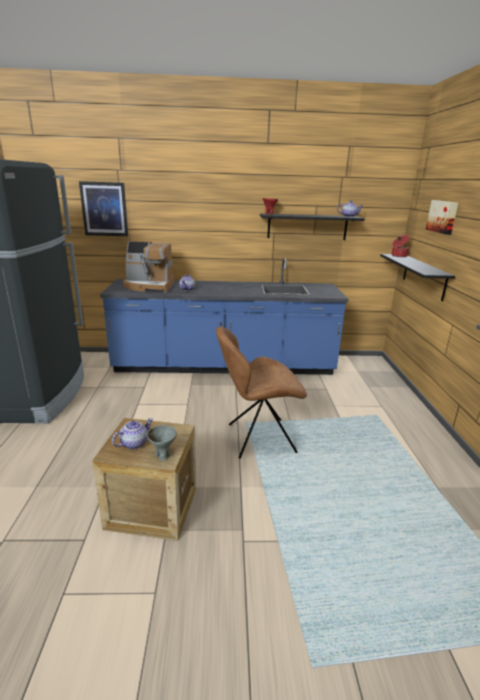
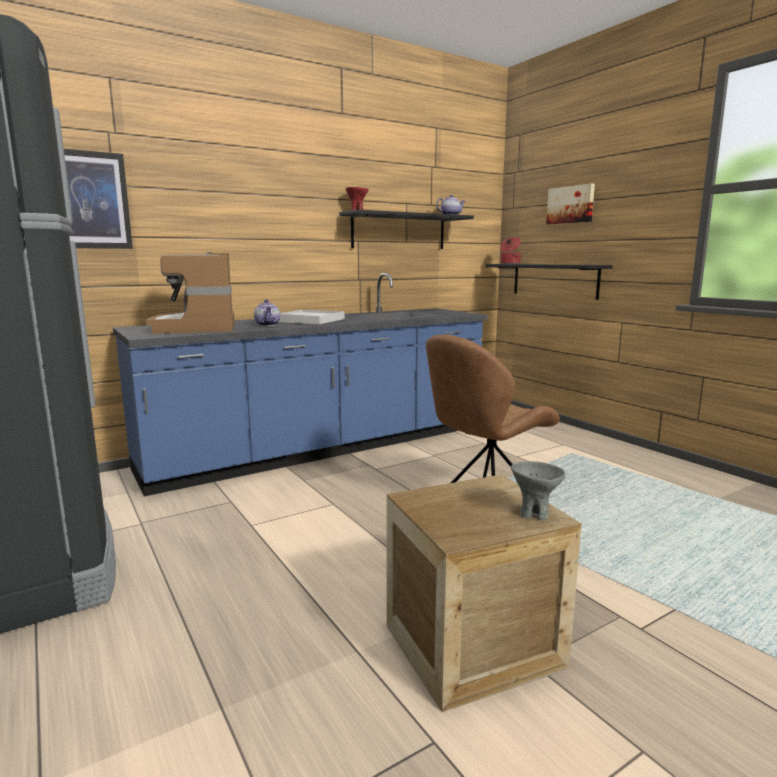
camera: 30 degrees left, 10 degrees down
(134, 443) = (466, 515): teapot -> none
(149, 286) = (197, 327): coffee machine -> coffee machine turned 105 degrees clockwise
(220, 287) = (310, 320): none -> white tray

